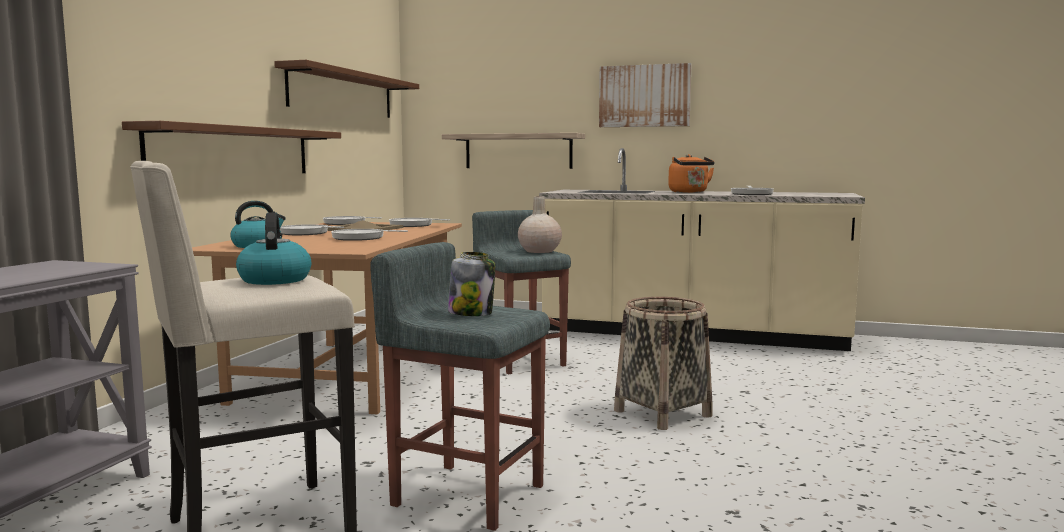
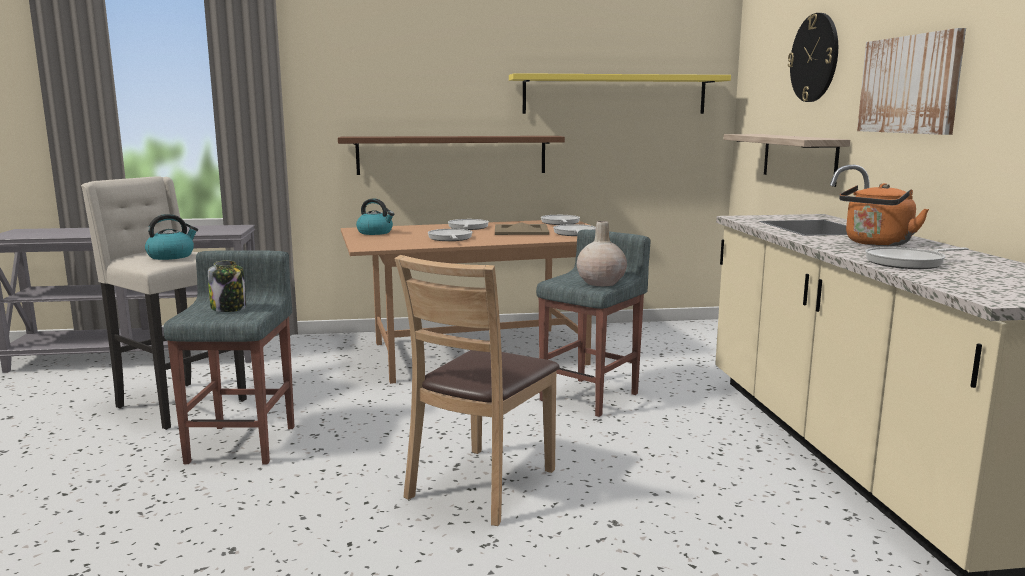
camera: 65 degrees right, 5 degrees up
(342, 93) = (614, 94): brown shelf -> yellow shelf
(528, 75) = (814, 58): none -> wall clock
(662, 413) = (482, 485): basket -> brown chair

